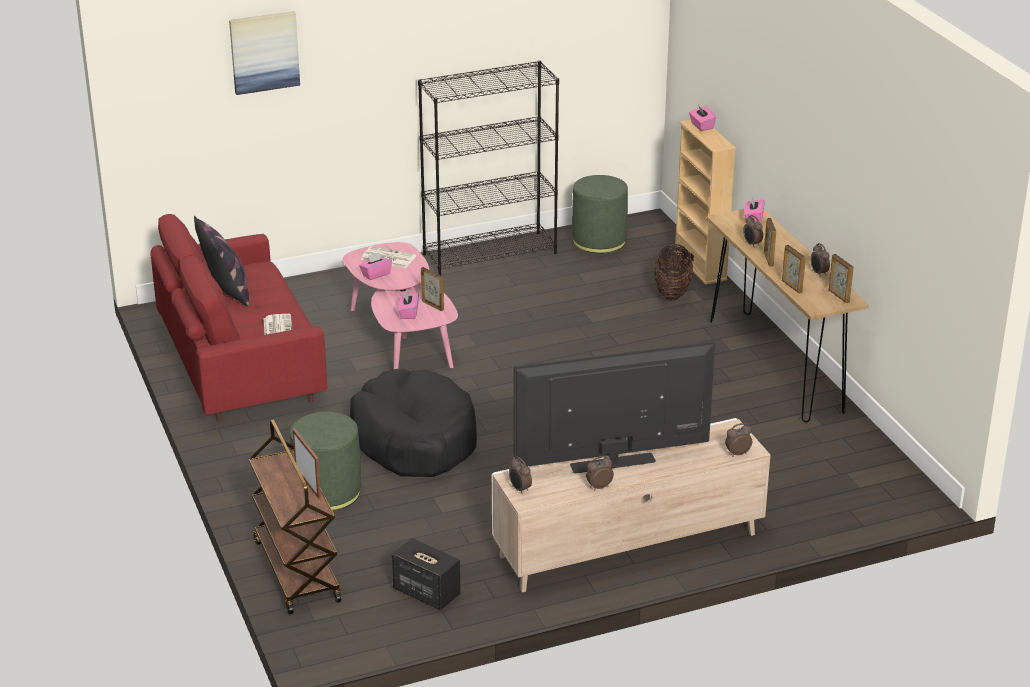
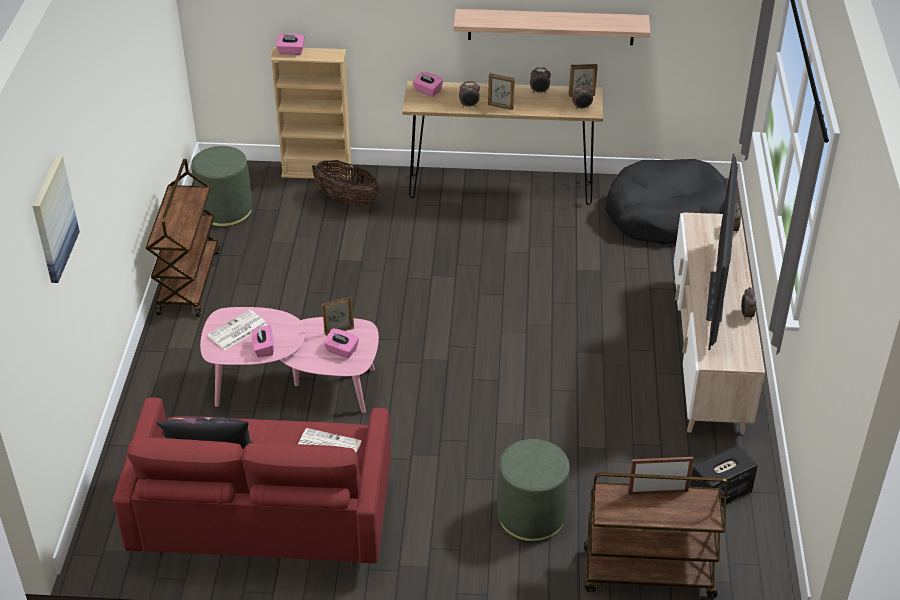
camera: 65 degrees left, 10 degrees up
(414, 439) = (479, 430): black dog bed -> black dog bed (666, 215)
(490, 253) = (188, 281): black bookcase -> brown cart
(519, 489) = (730, 360): alarm clock -> alarm clock (582, 107)
(791, 287) = (552, 111): picture frame -> none
(850, 209) = (551, 26): none -> shelf

